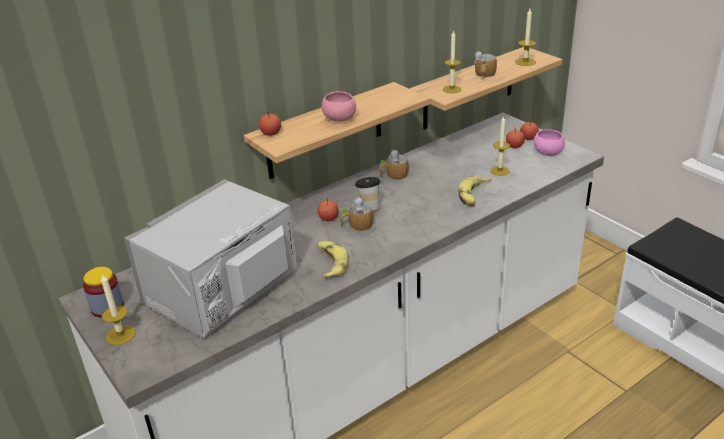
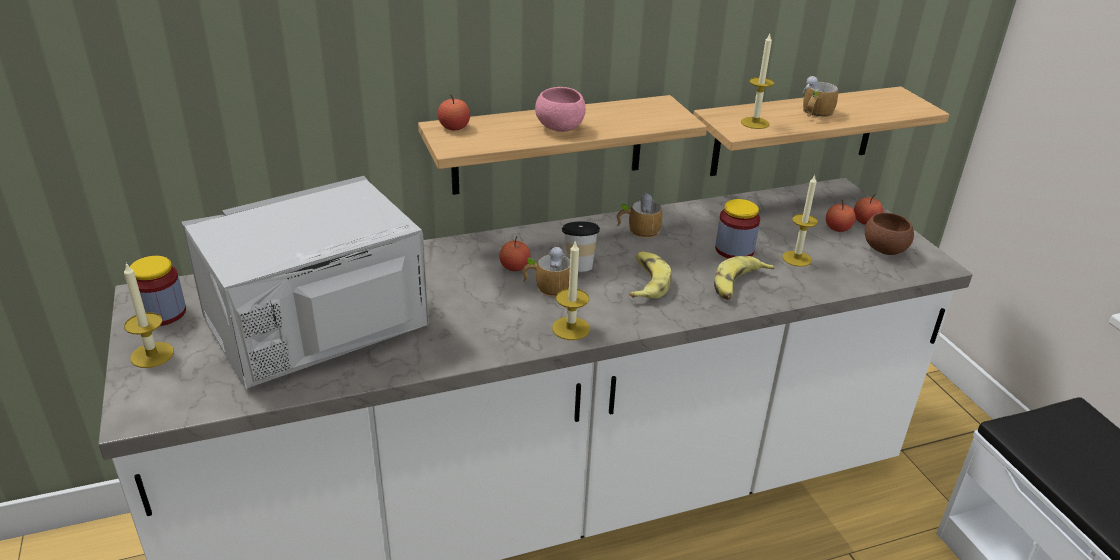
camera: 15 degrees right, 0 degrees up
(330, 263) = (479, 330): banana -> banana (646, 282)
(460, 174) = (734, 250): none -> jar
(525, 62) = (888, 107): candle -> candle (571, 328)
(548, 153) = (884, 250): pink bowl -> brown bowl

